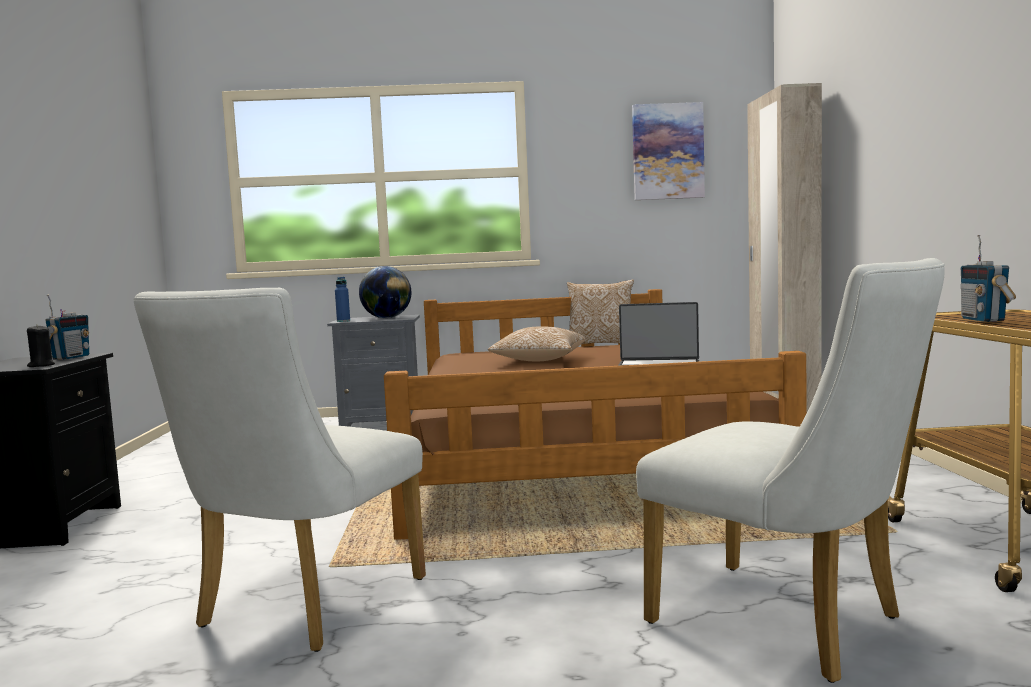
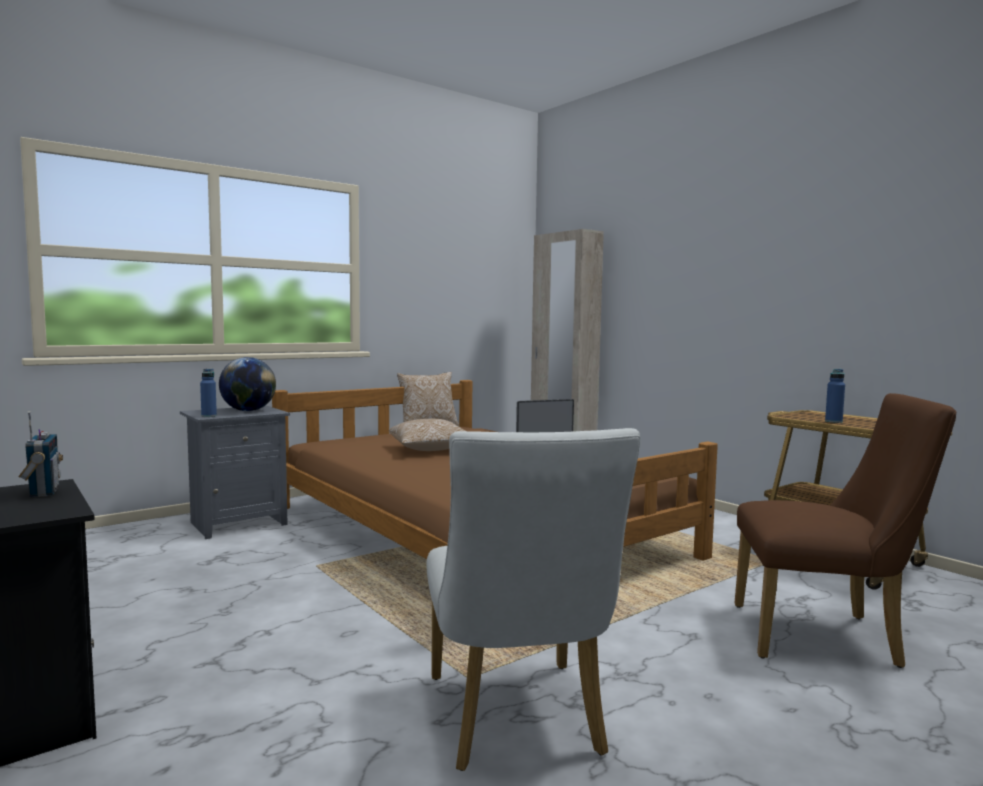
camera: 35 degrees left, 0 degrees up
(41, 365) = (57, 509): black candle -> none
(667, 151) = (467, 264): picture -> none
(791, 624) = (826, 637): white chair -> brown chair
(983, 320) = (833, 421): radio -> blue bottle

